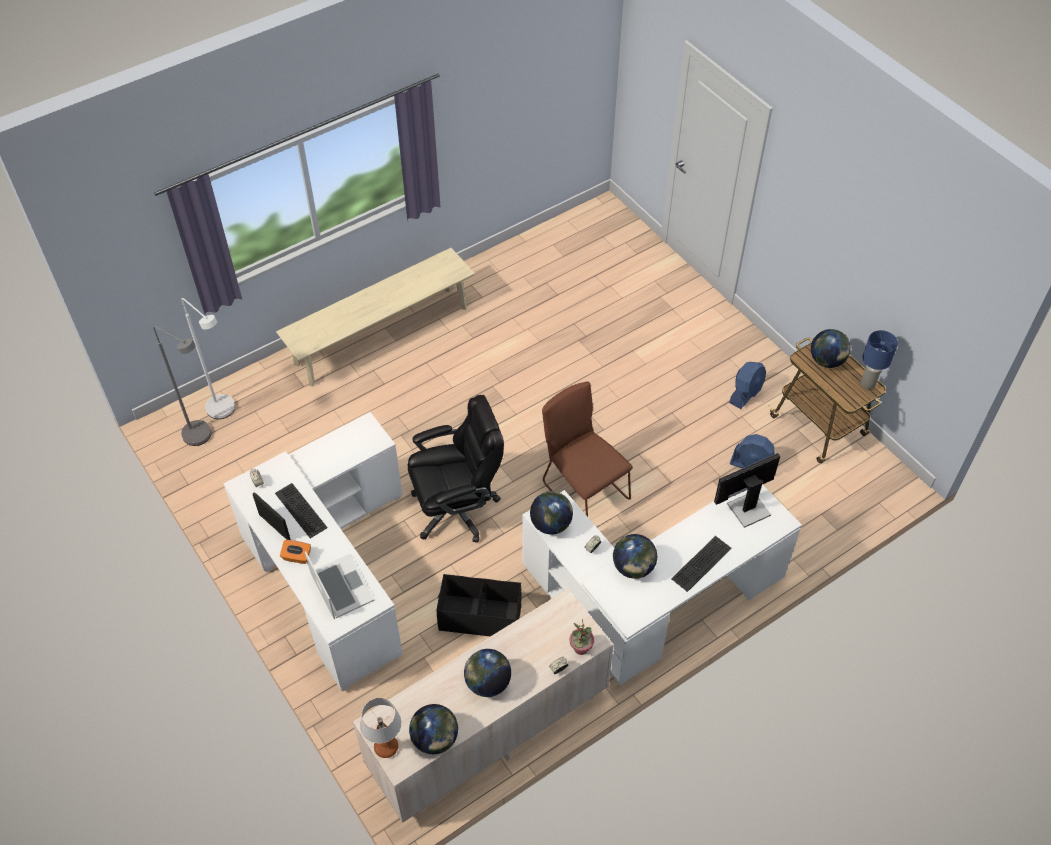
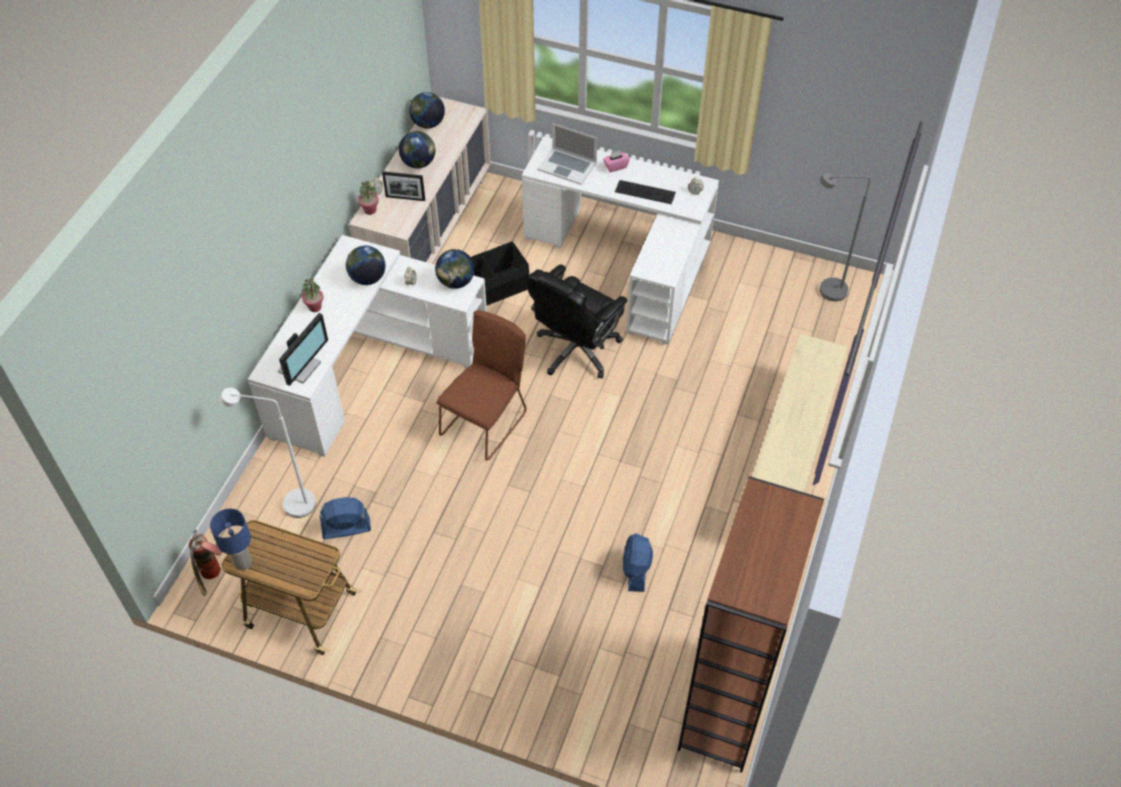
camera: 145 degrees right, 0 degrees up
(225, 412) = (833, 318): white floor lamp -> white floor lamp (290, 503)
(274, 527) = (651, 174): picture frame -> picture frame (405, 198)
(297, 557) = (615, 166): orange tissue box -> pink tissue box
(386, 747) = (454, 107): table lamp -> none
(568, 233) = (728, 704): none -> brown bookcase
(583, 488) = (486, 421): brown chair -> brown chair turned 75 degrees counterclockwise
(702, 564) = (315, 307): keyboard -> potted plant
(746, 393) = (394, 605): blue fan -> blue fan (636, 570)
(826, 361) = (298, 566): globe -> none
(879, 485) = (212, 577): none -> fire extinguisher

